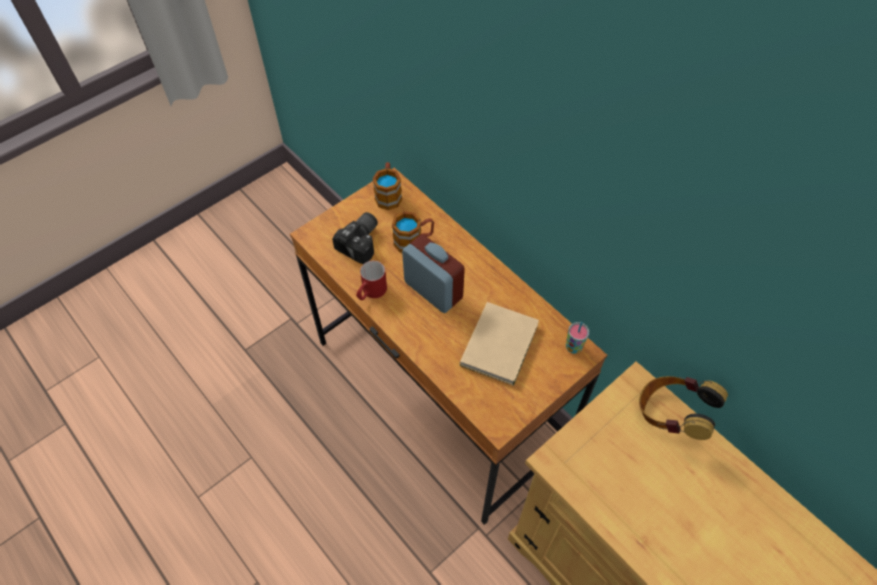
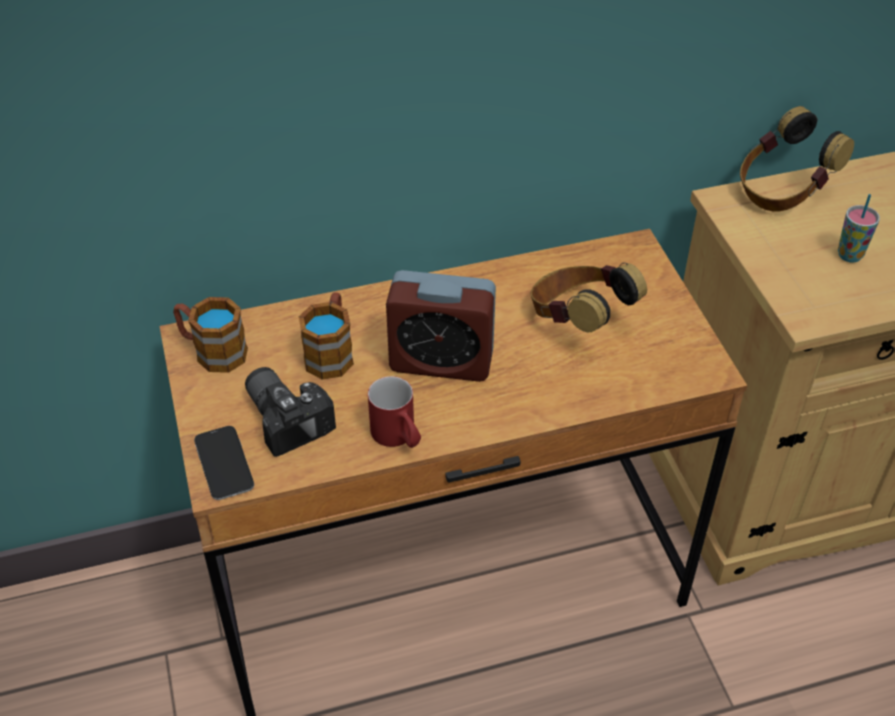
camera: 65 degrees left, 10 degrees down
(321, 231) = (224, 464): none -> phone
(433, 290) = (441, 361): alarm clock -> alarm clock turned 150 degrees counterclockwise
(501, 343) = (578, 320): beige book -> headphones
(573, 347) = (622, 253): cup -> cup (849, 255)

